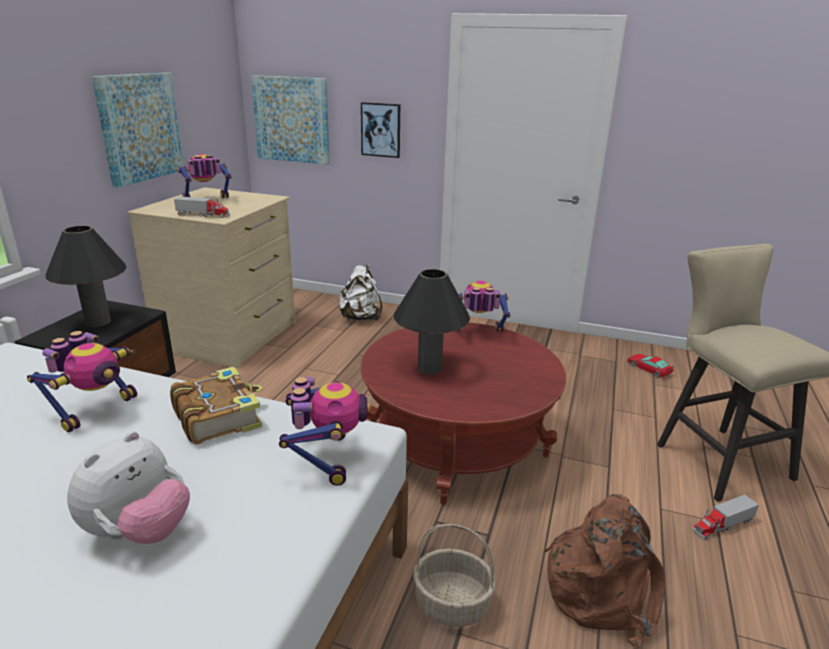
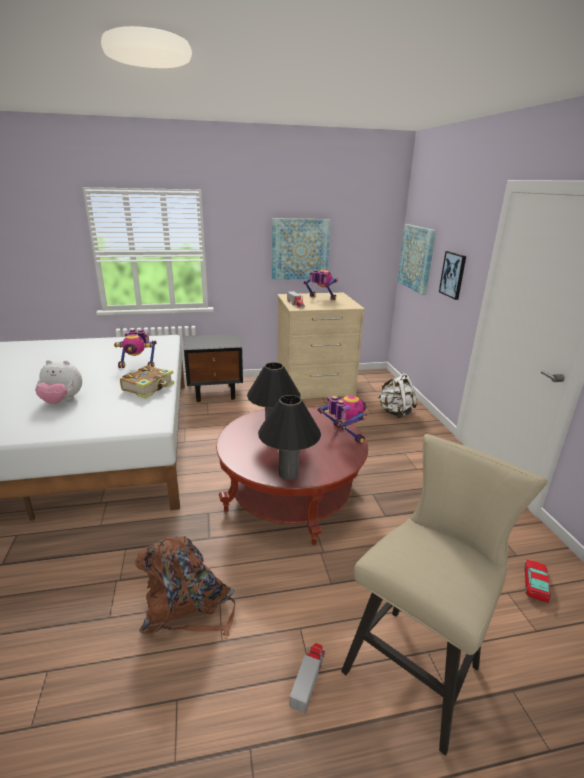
camera: 60 degrees right, 0 degrees up
(98, 322) = (215, 341): black table lamp -> black table lamp (288, 473)
(326, 458) = (128, 420): toy robot -> none
(451, 604) = (144, 539): basket -> none
(722, 525) = (308, 679): toy truck -> toy truck turned 75 degrees clockwise

